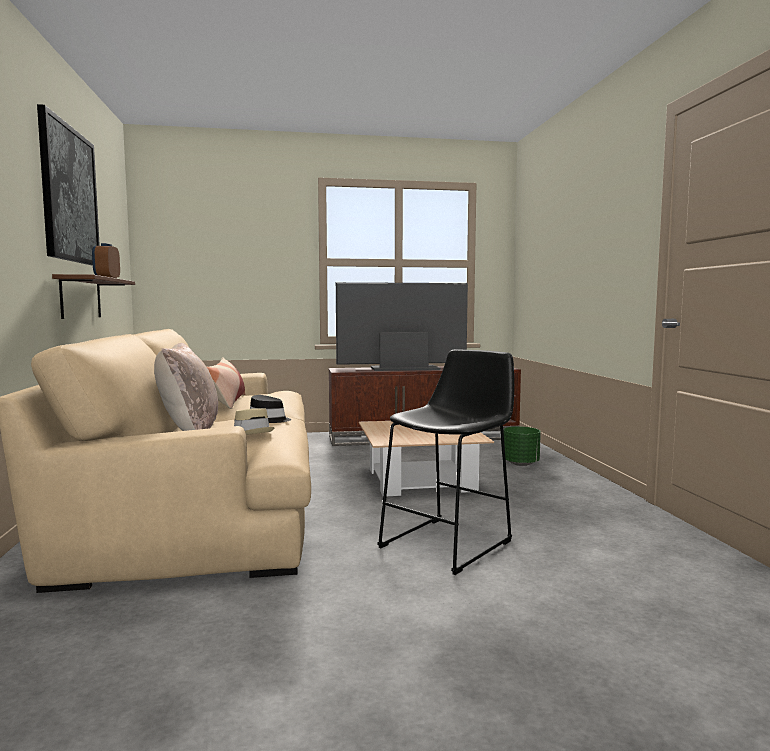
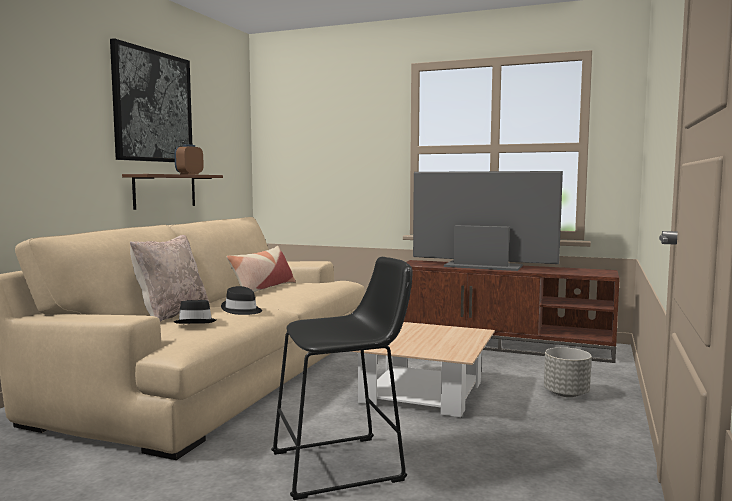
camera: 30 degrees right, 0 degrees up
(250, 433) = (196, 322): beige hat -> black hat
(521, 463) = (566, 394): green planter -> grey planter

